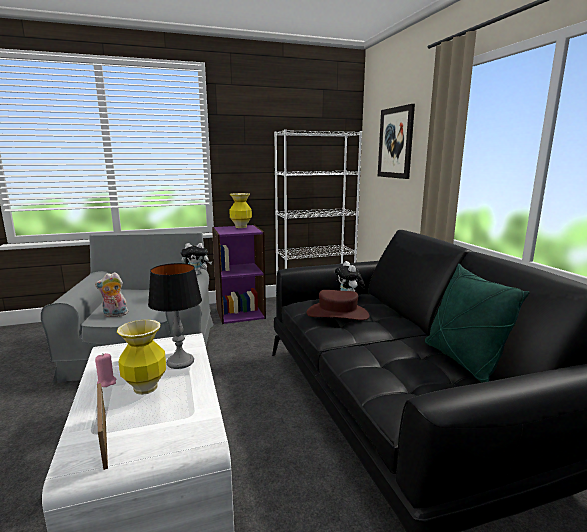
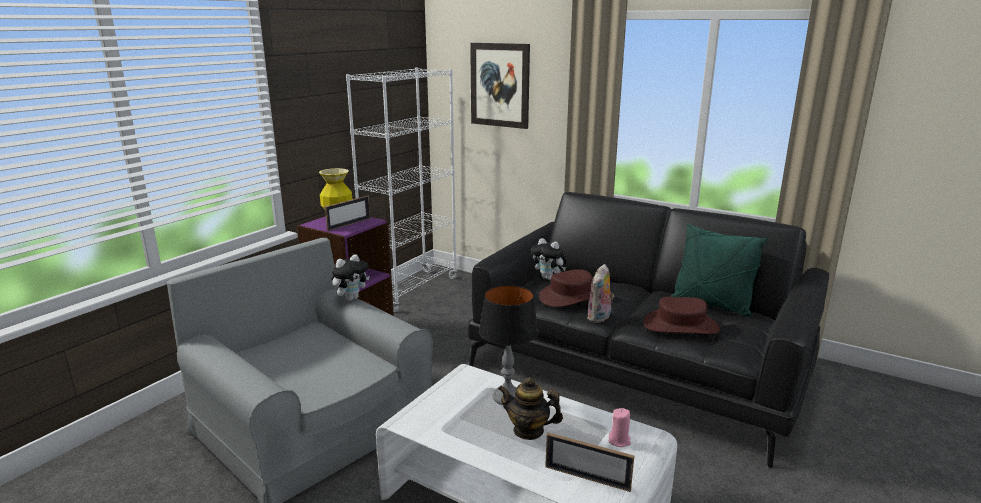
camera: 40 degrees left, 5 degrees up
(107, 382) = (483, 444): pink candle -> pink candle (619, 441)
(114, 315) = (308, 387): plush toy -> plush toy (600, 318)
(145, 388) = (528, 430): vase -> teapot
(237, 230) = (349, 224): none -> picture frame
(388, 365) = (680, 326): none -> brown hat

